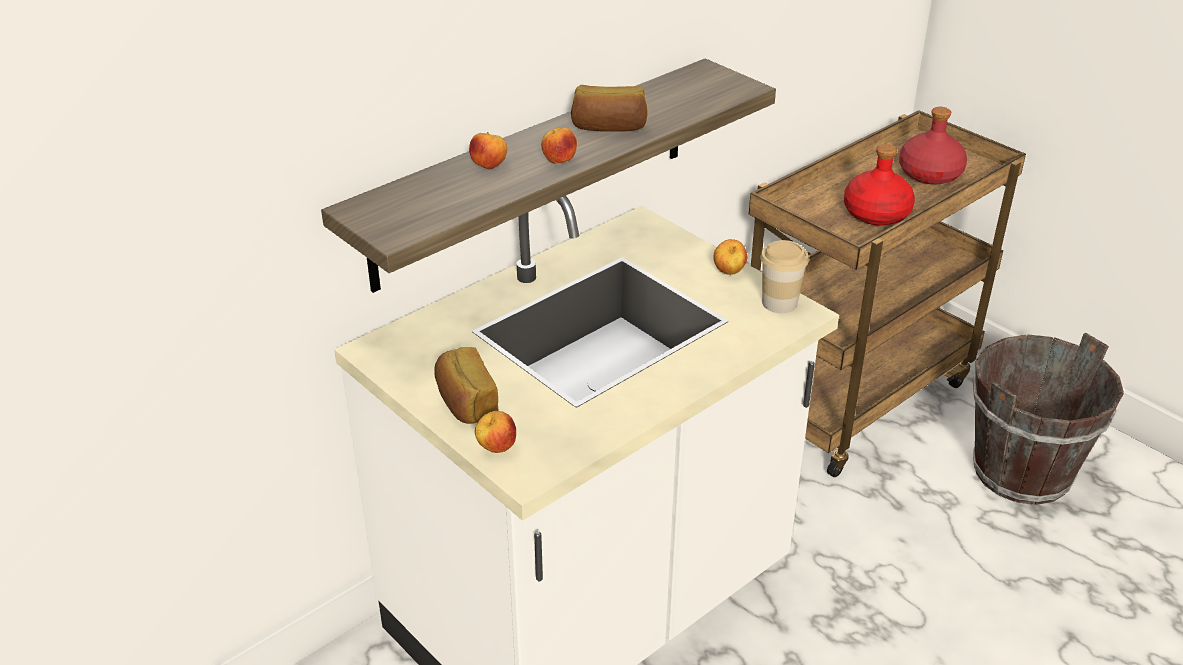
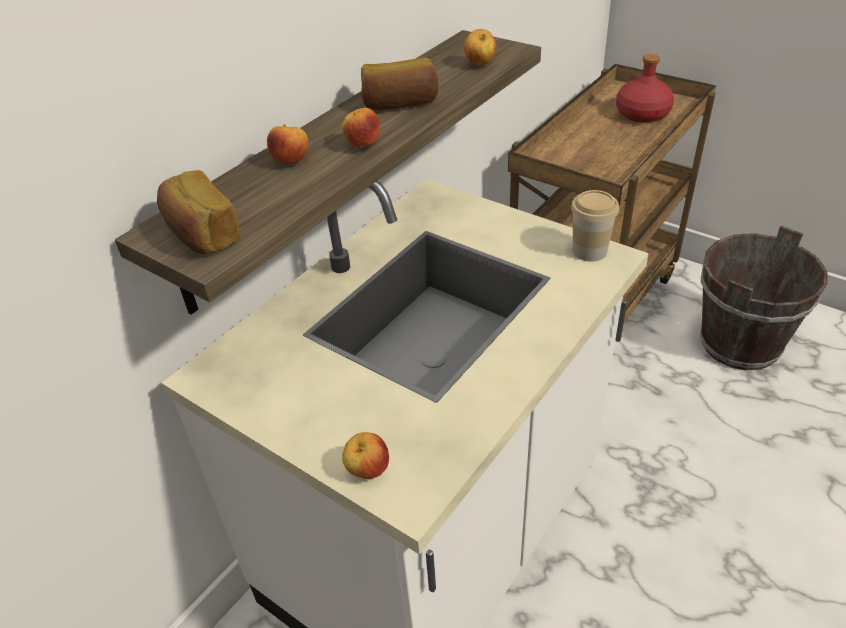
camera: 10 degrees left, 5 degrees up
(465, 402) = (318, 420): bread -> bread (201, 234)
(729, 272) = (530, 229): apple -> apple (480, 64)
(877, 214) = (616, 154): red bottle -> none

